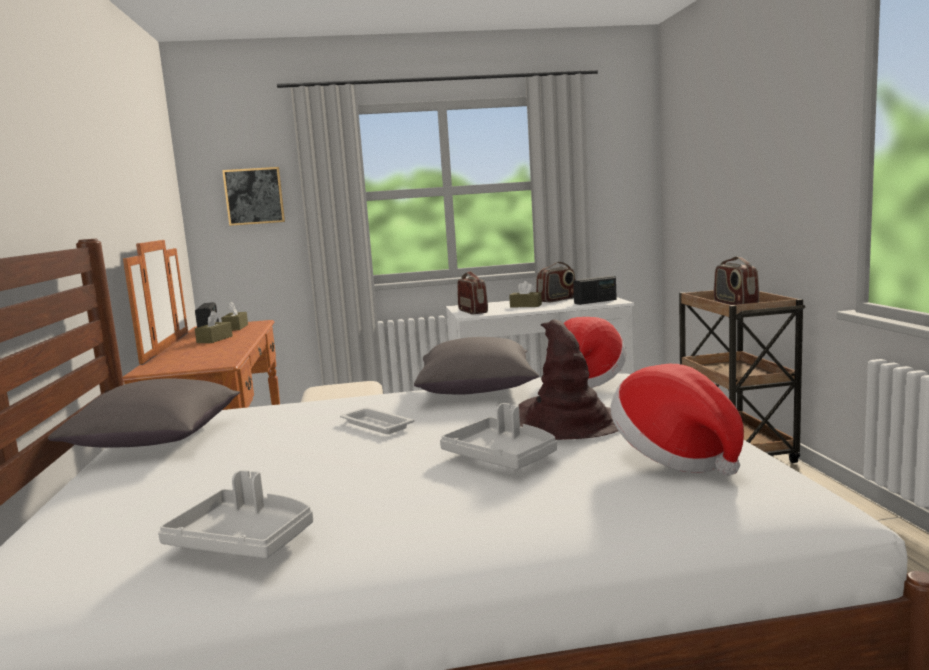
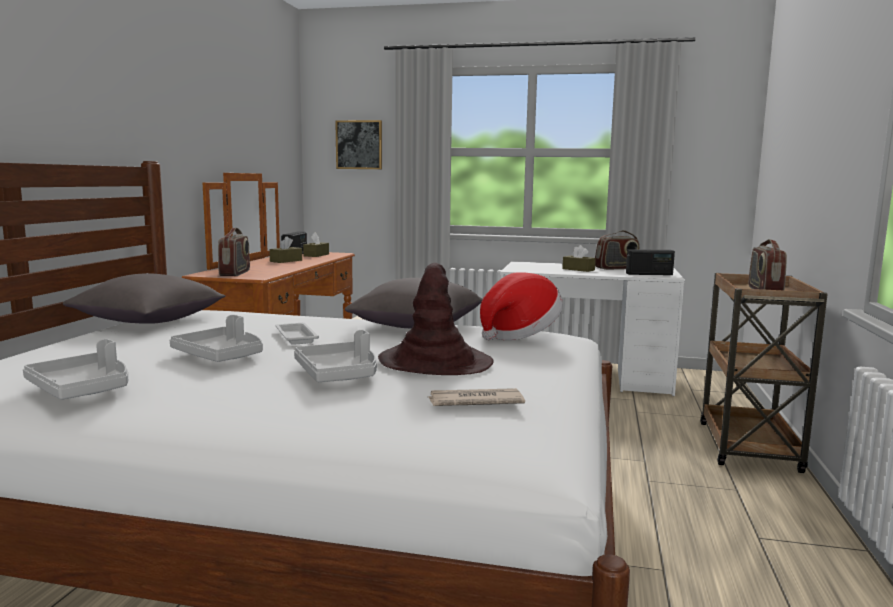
camera: 20 degrees right, 0 degrees up
(335, 464) = (221, 356): none -> grey tray
(473, 311) = (524, 268): radio -> radio (235, 273)
(674, 456) = (474, 402): hat -> newspaper

